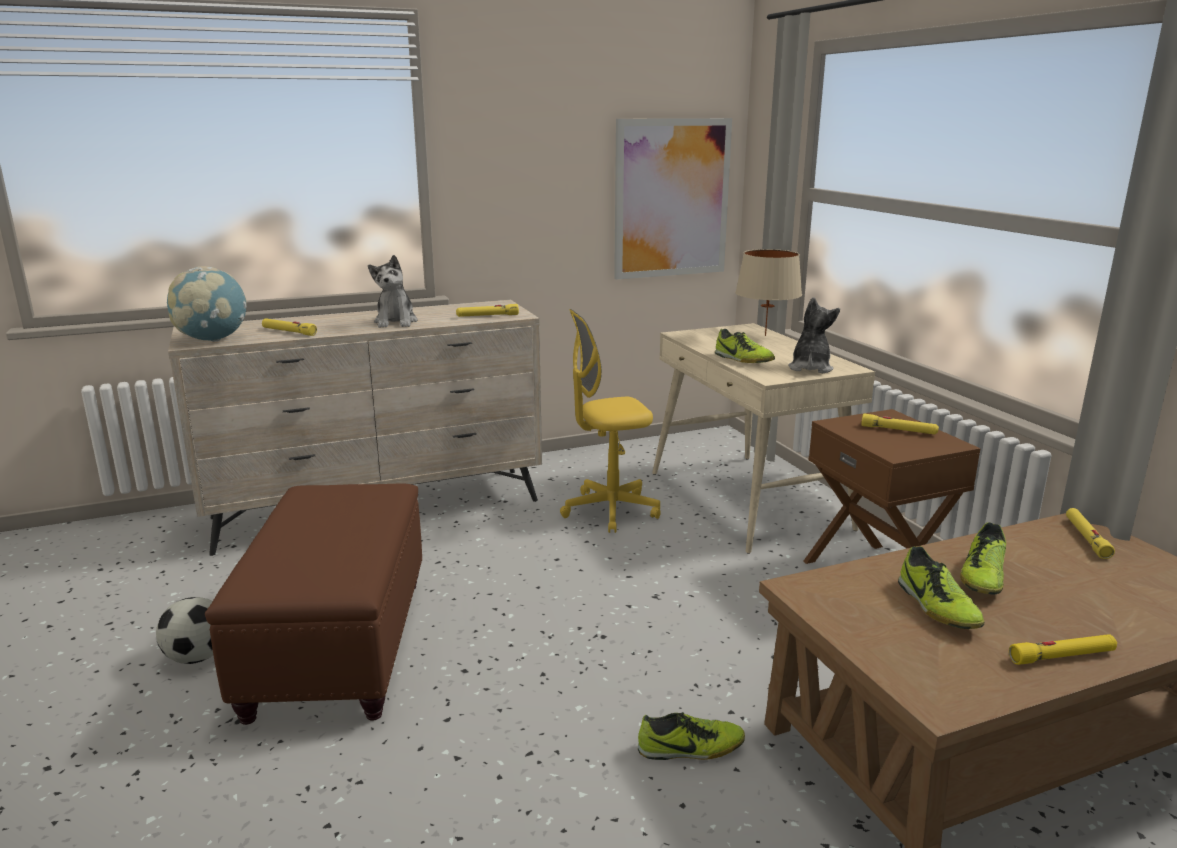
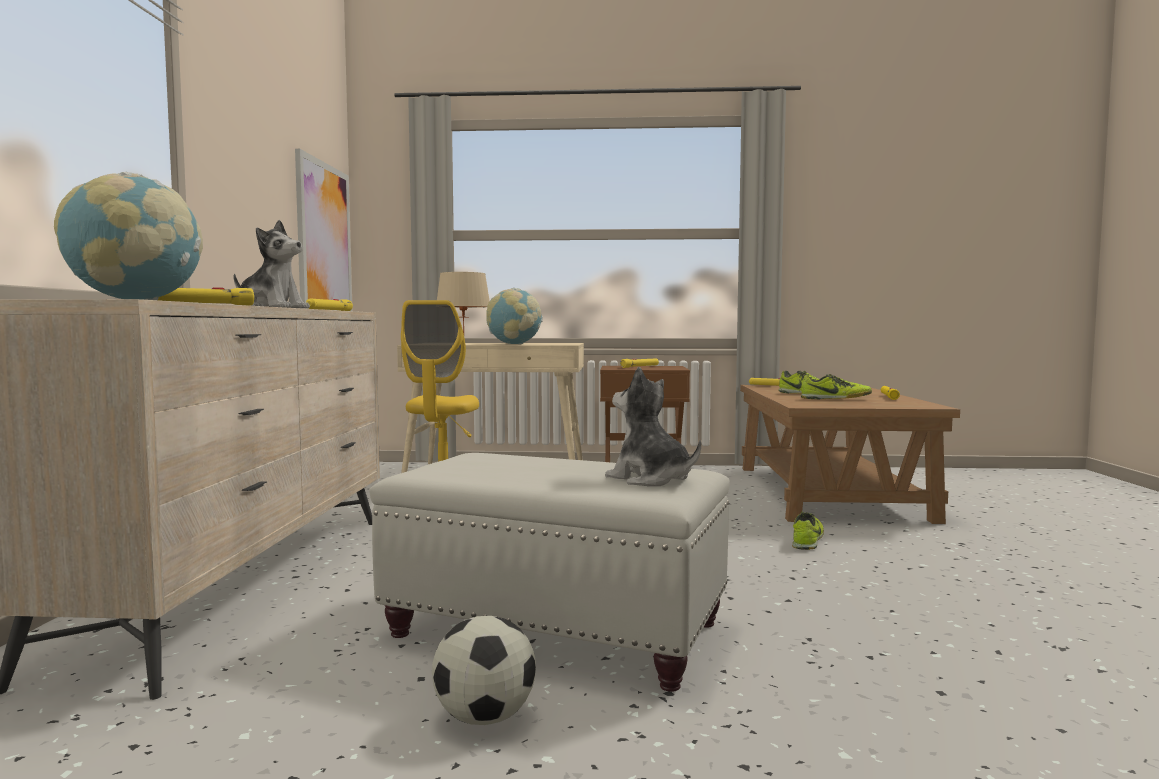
camera: 65 degrees left, 15 degrees down
(338, 646) = (557, 629): brown ottoman -> white ottoman
(743, 360) = (514, 344): shoe -> globe
(810, 368) = (557, 343): plush toy -> plush toy (650, 479)

